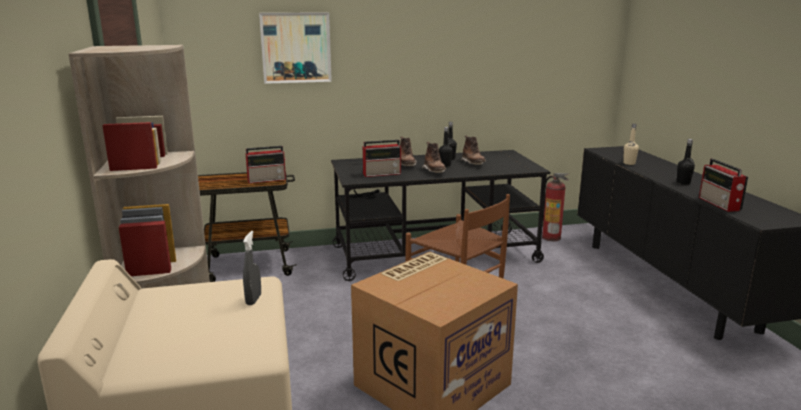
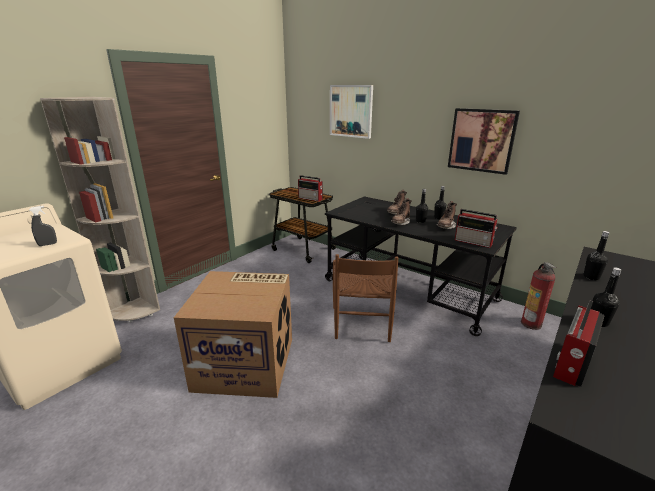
camera: 50 degrees right, 5 degrees up
(382, 173) = (365, 213): radio -> radio (474, 242)
(467, 68) = (481, 140): none -> picture
(629, 163) = (591, 277): beige bottle -> black bottle

